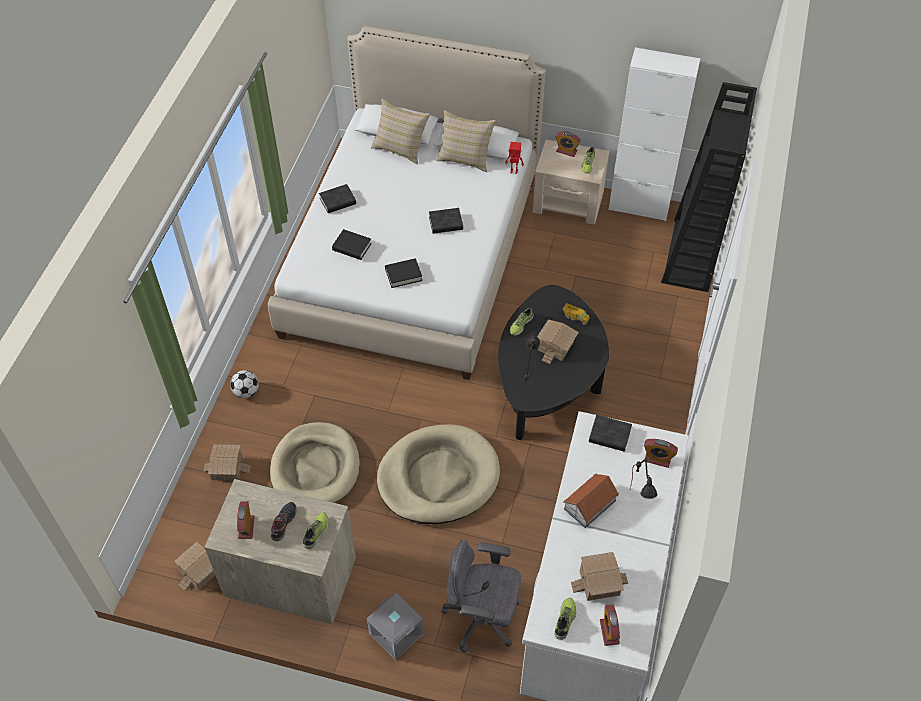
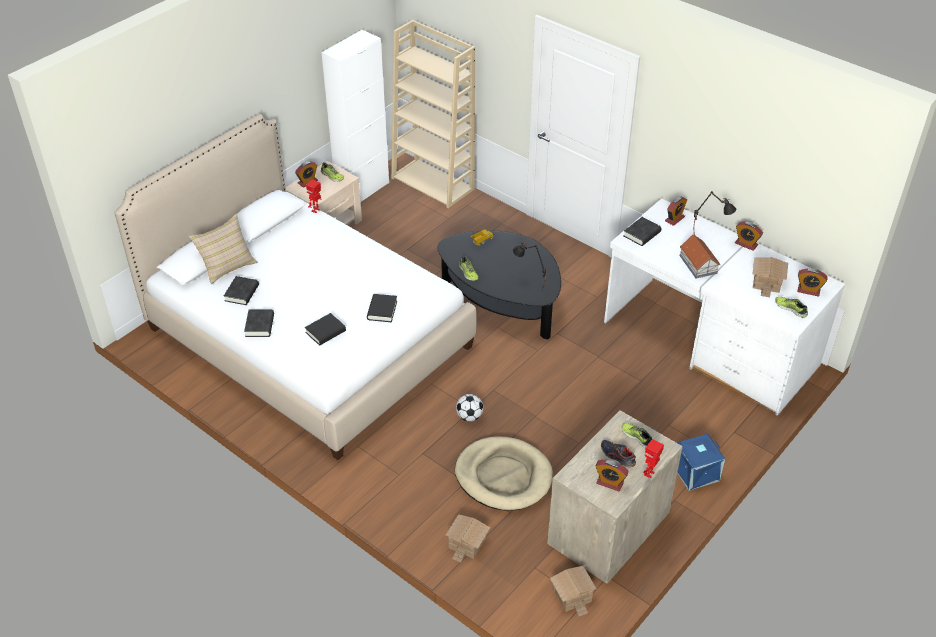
camera: 65 degrees left, 10 degrees down
(246, 392) = (386, 503): football -> football (469, 416)
(271, 558) = (649, 474): none -> toy robot
(395, 634) = (696, 473): grey storage box -> blue storage box
(438, 477) = (558, 398): beige dog bed -> none
(445, 223) = (342, 267): black book -> black book (242, 293)
(465, 157) = (274, 232): beige pillow -> none
(482, 618) = (704, 415): grey office chair -> none
(555, 346) = (502, 261): toy house -> none
(657, 544) = (746, 244): none -> alarm clock
(691, 256) = (433, 183): black bookcase -> beige bookcase

